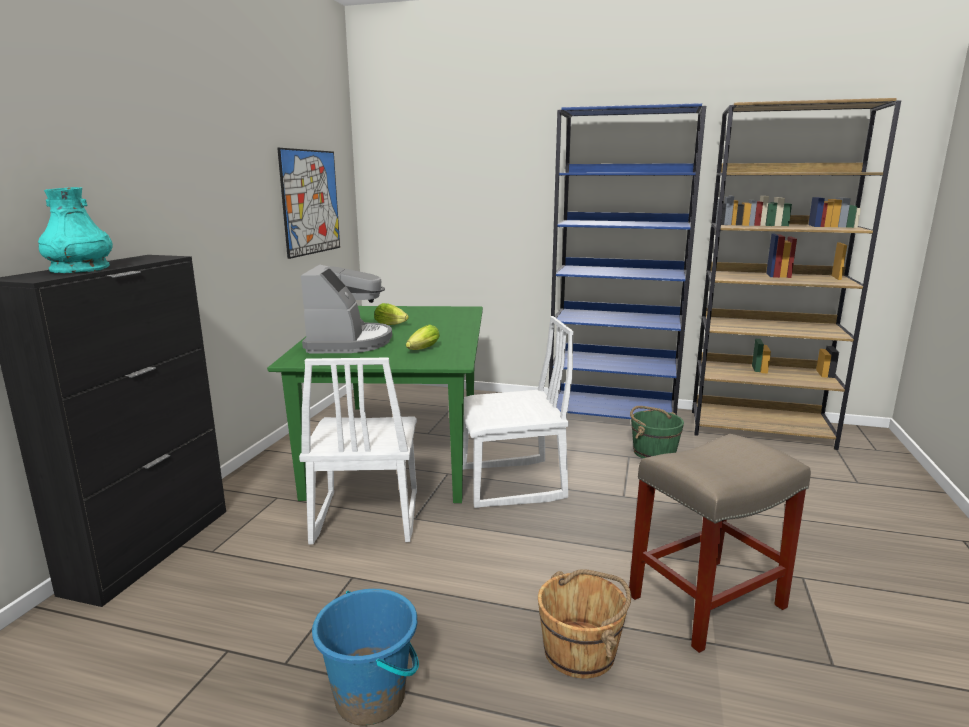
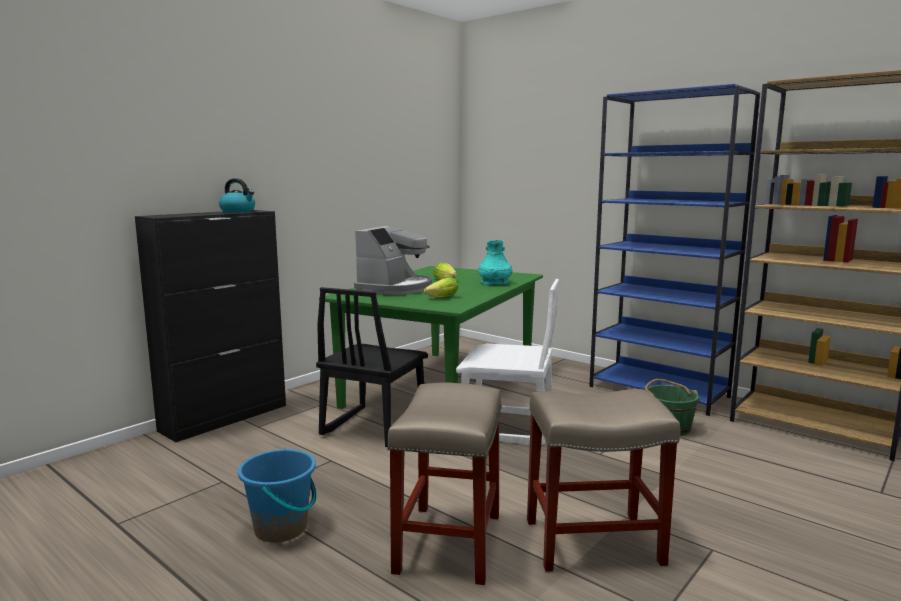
camera: 25 degrees right, 5 degrees down
(80, 269) = (194, 214): turquoise vase -> turquoise vase (495, 283)
(139, 260) = (238, 211): none -> kettle
(310, 202) = (409, 179): picture -> none
(365, 518) = (373, 427): white chair -> black chair
(581, 651) = (449, 544): brown bucket -> beige stool

